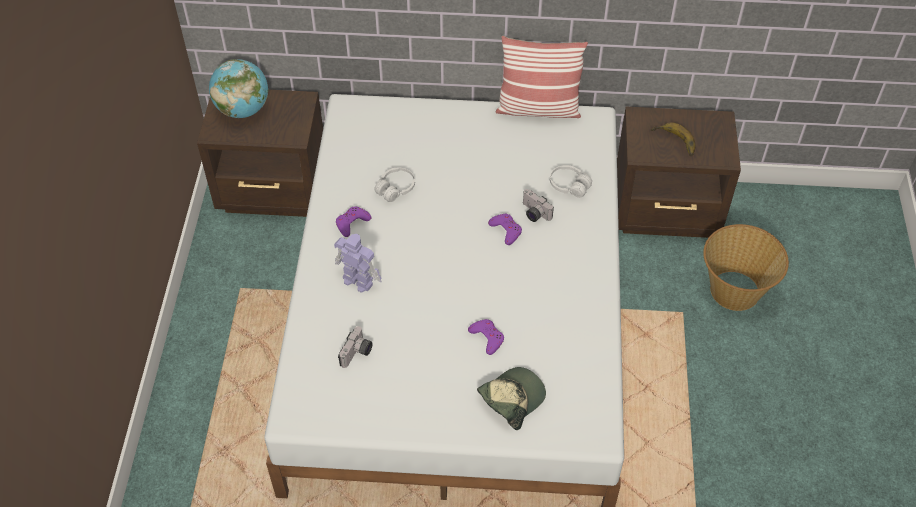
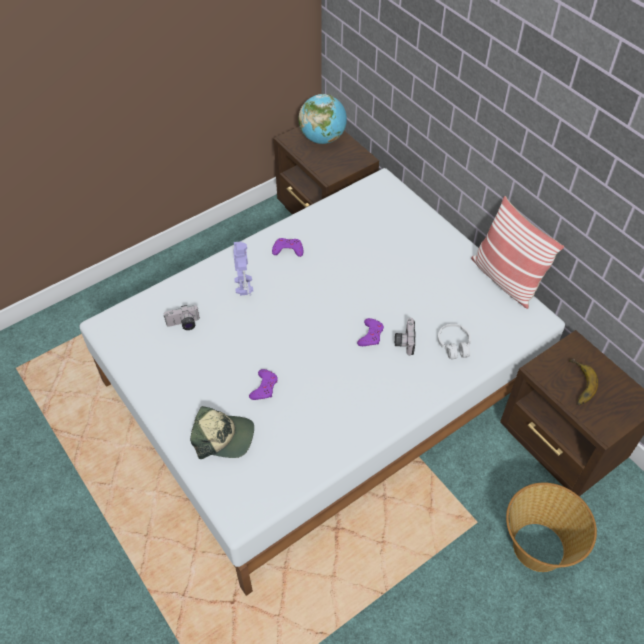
camera: 50 degrees right, 0 degrees up
(395, 189) = (341, 252): white headphones -> none

